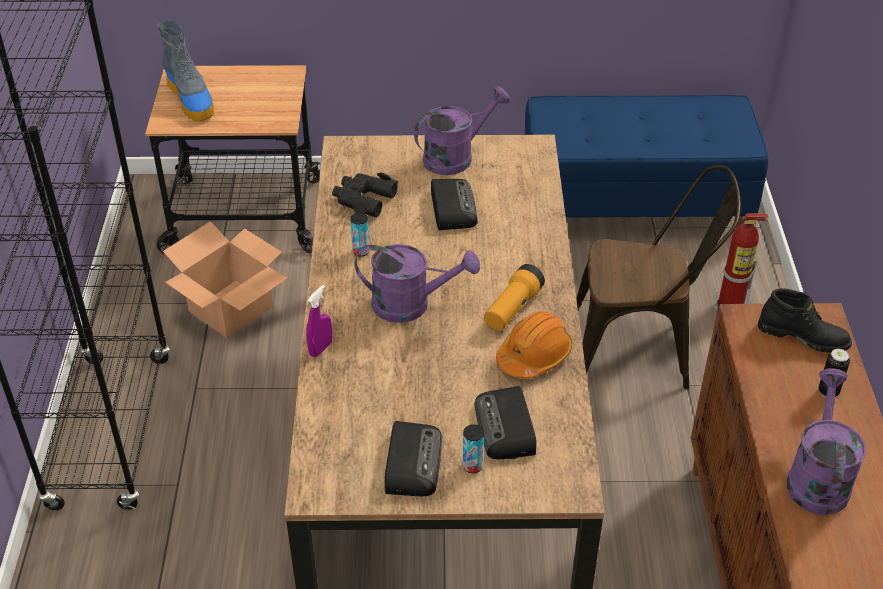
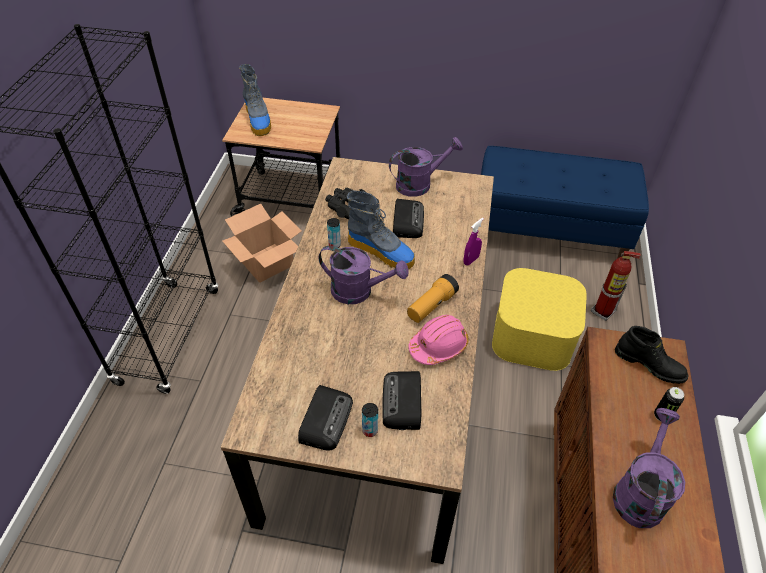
camera: 10 degrees right, 5 degrees up
(320, 348) = (285, 315): purple spray bottle -> purple spray bottle (471, 260)
(428, 251) = (381, 252): none -> boot
(534, 355) = (438, 346): orange hard hat -> pink hard hat
(640, 352) = (533, 335): brown chair -> yellow storage box

